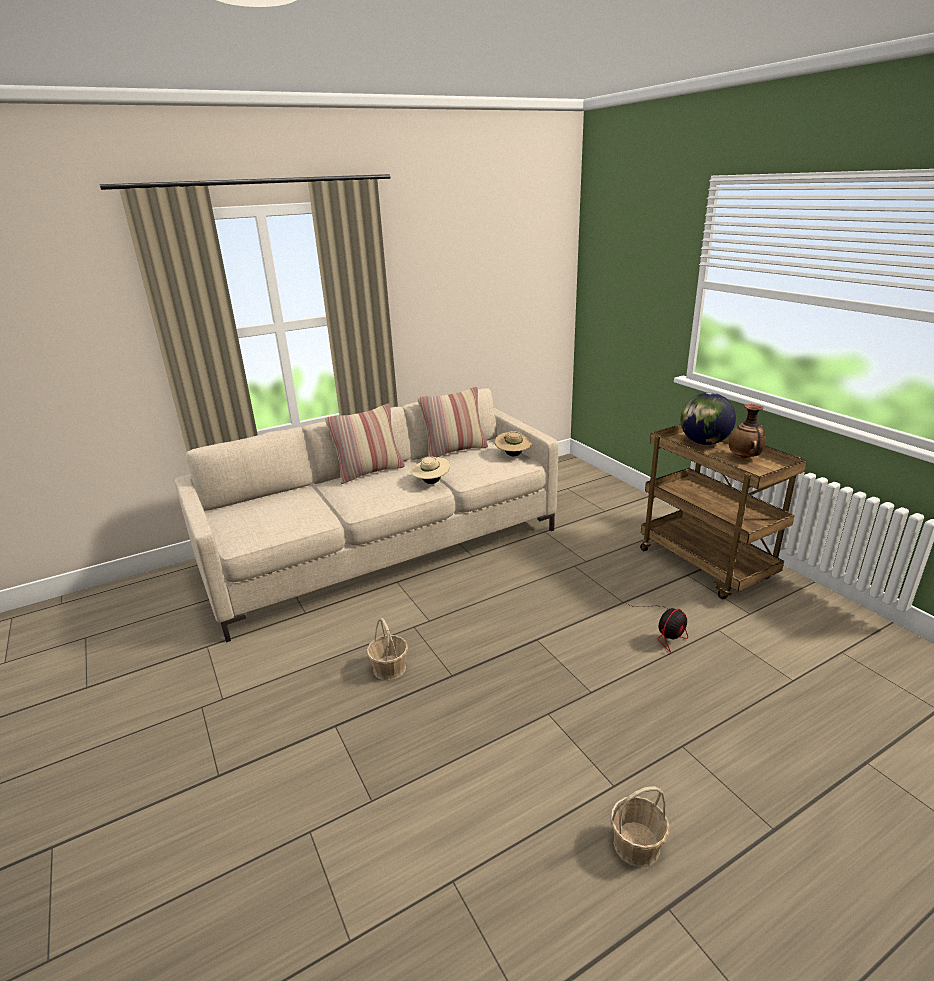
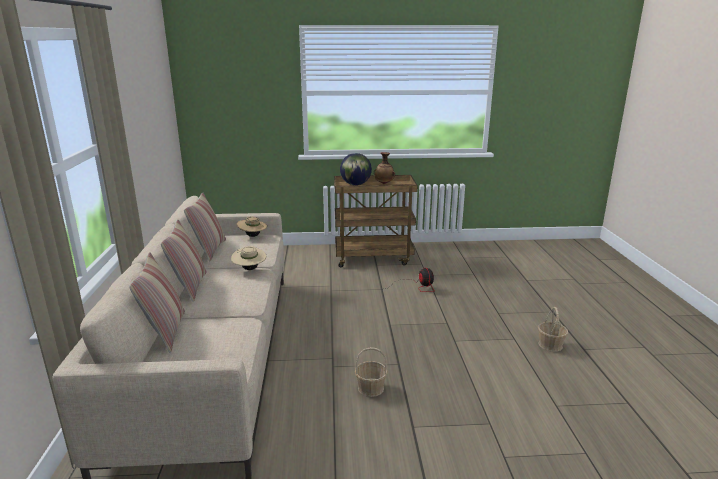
camera: 65 degrees left, 5 degrees down
(284, 494) = (165, 332): none -> pillow

